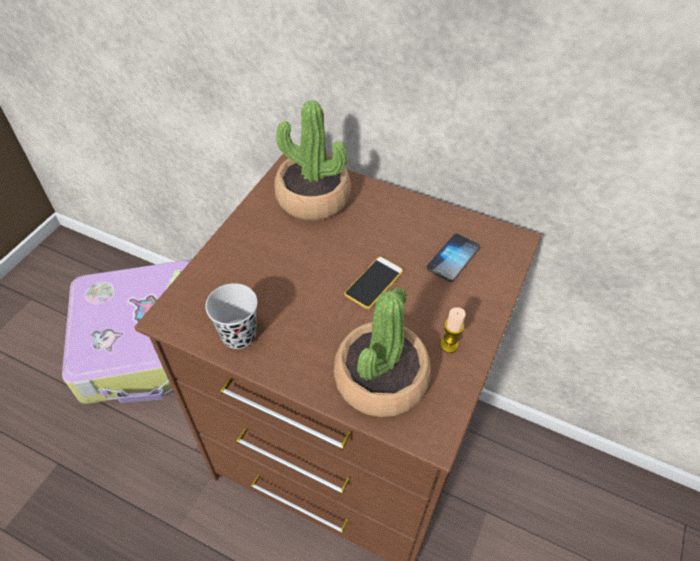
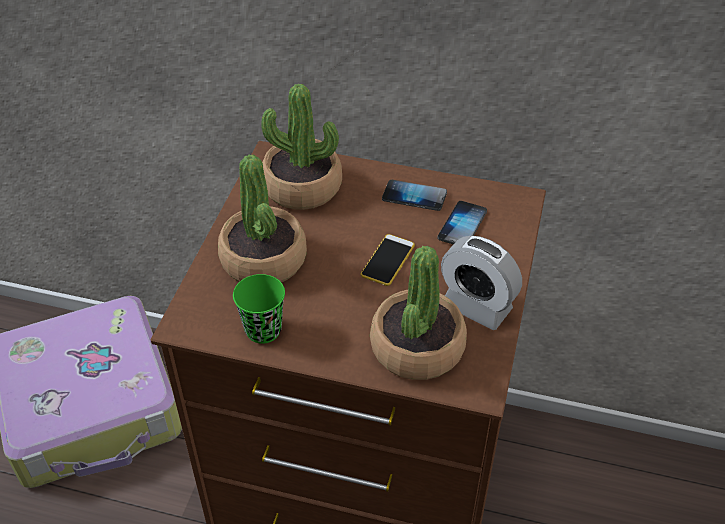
camera: 10 degrees left, 5 degrees down
(239, 335) = (263, 330): black cup -> green cup
(259, 264) = (264, 259): none -> potted plant
(414, 223) = (414, 196): none -> phone
(449, 345) = (476, 306): candle -> alarm clock

